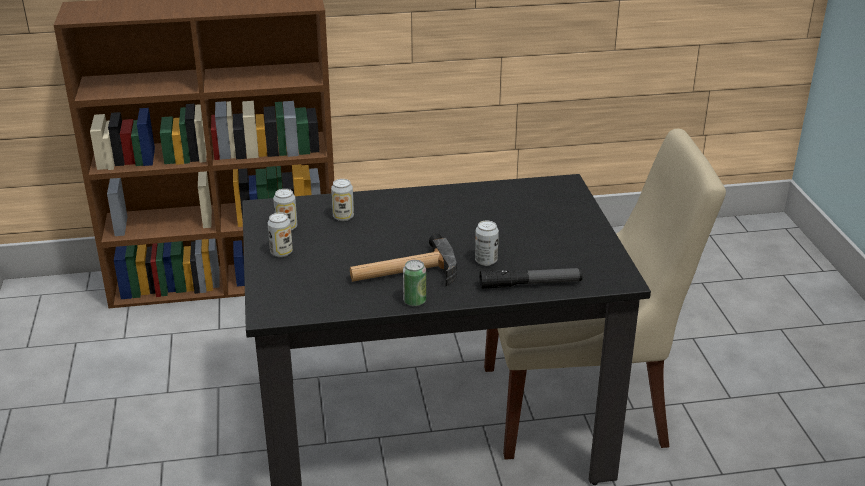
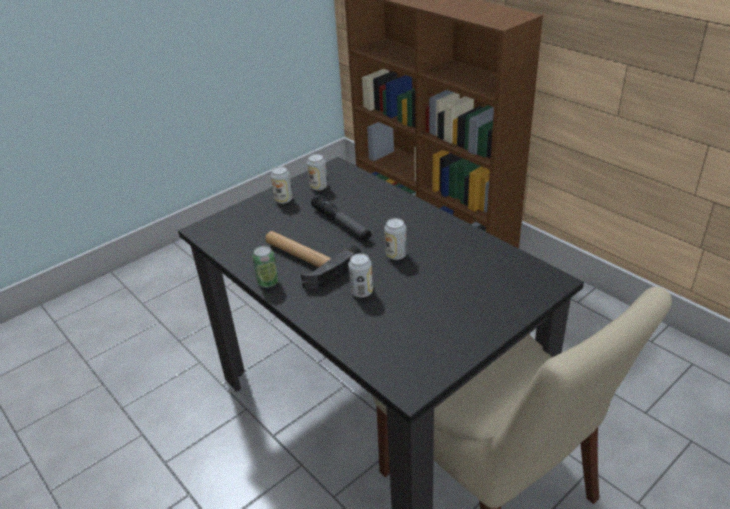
camera: 60 degrees right, 5 degrees up
(343, 217) = (358, 201): can -> can (396, 255)
(530, 284) = (347, 332): flashlight -> flashlight (341, 224)

